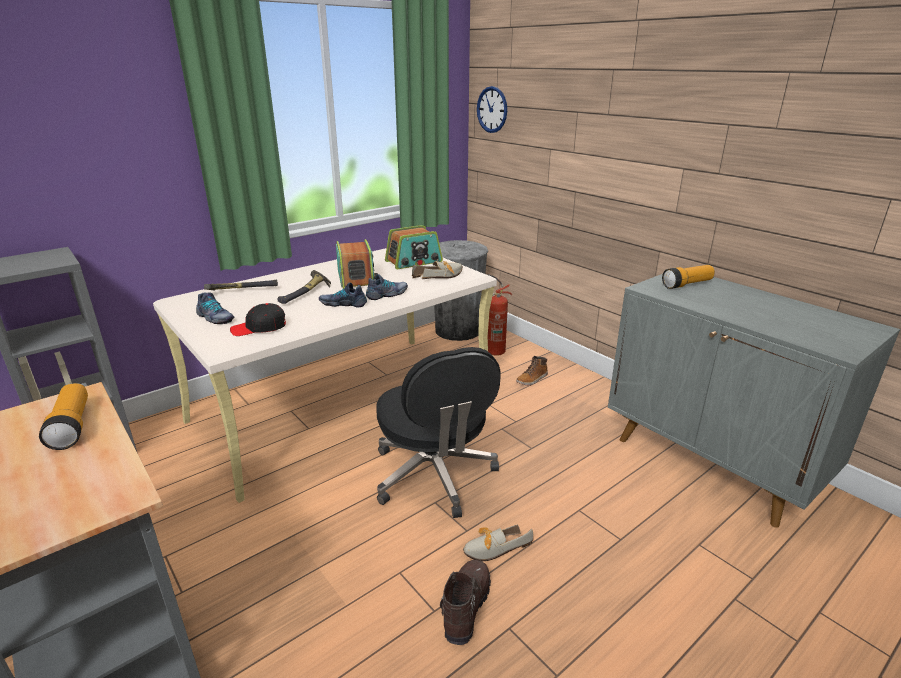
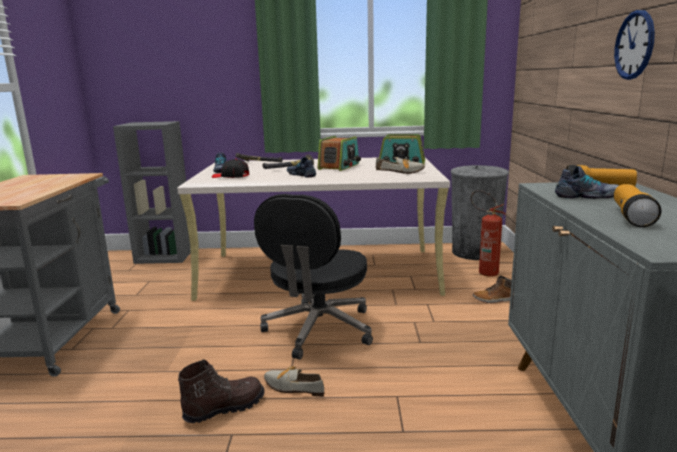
camera: 40 degrees right, 10 degrees down
(72, 426) = (56, 181): flashlight -> flashlight (631, 217)
(387, 294) = (340, 175): shoe -> shoe (587, 196)
(492, 109) = (528, 39): wall clock -> wall clock (634, 45)

